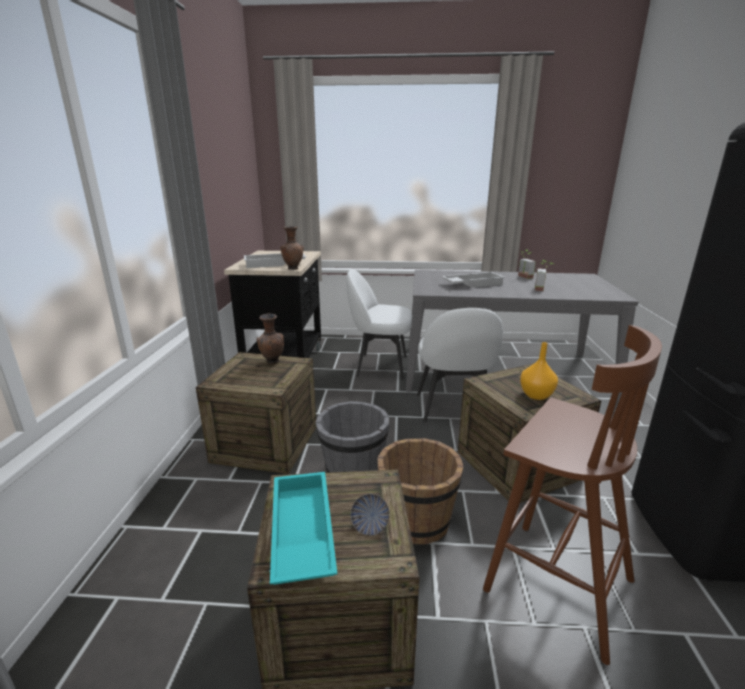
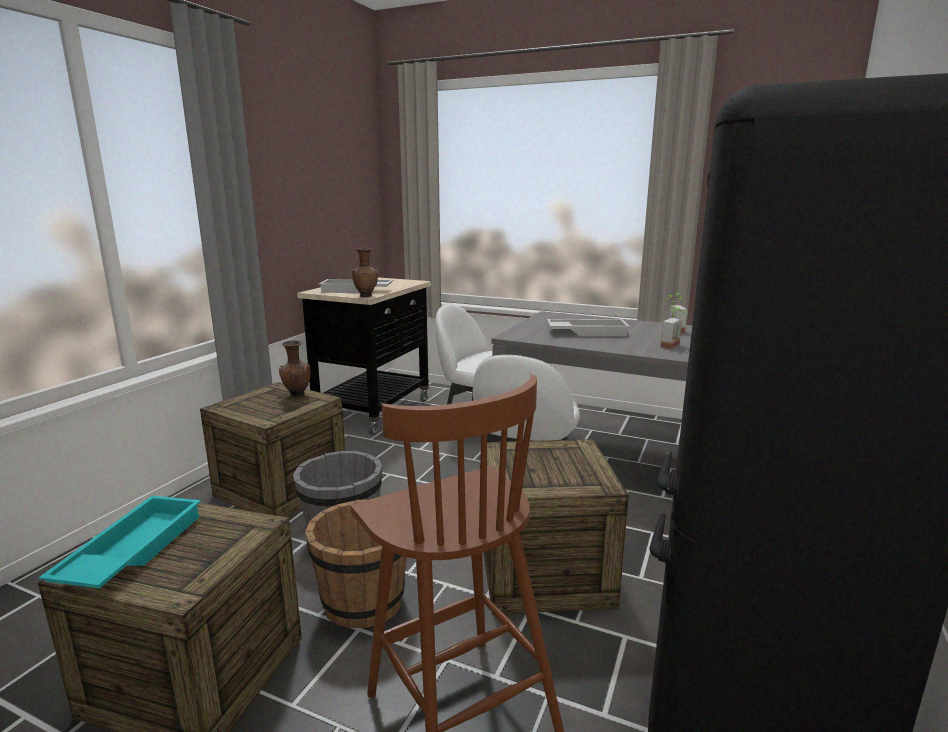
camera: 20 degrees right, 5 degrees down
(370, 525) = (196, 560): bowl -> none
(537, 395) = (547, 475): orange vase -> none

